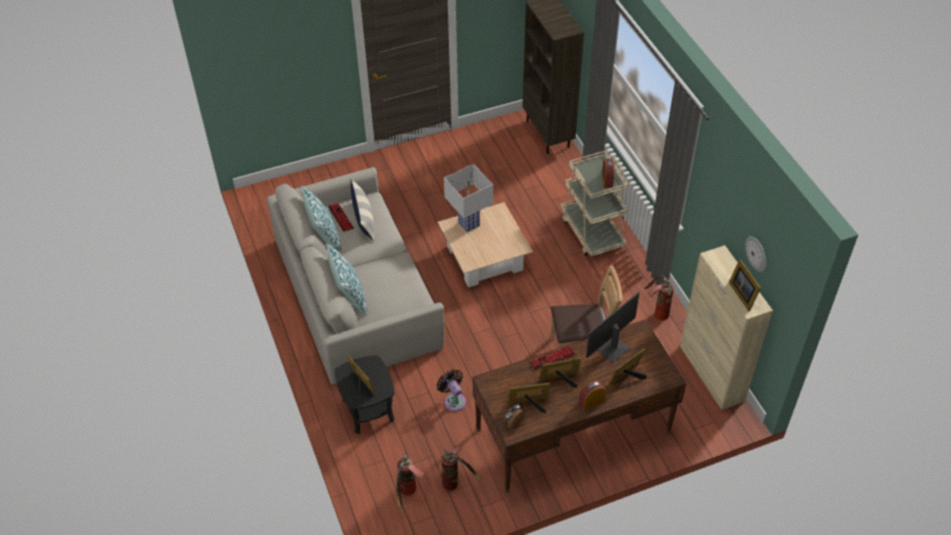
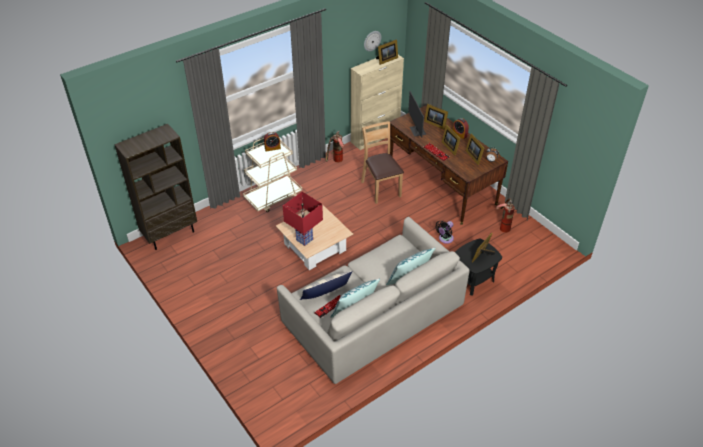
camera: 105 degrees left, 5 degrees down
(408, 494) = (523, 246): fire extinguisher -> none
(469, 224) = (304, 239): white table lamp -> red table lamp
(613, 349) = (417, 131): monitor -> monitor turned 45 degrees clockwise

